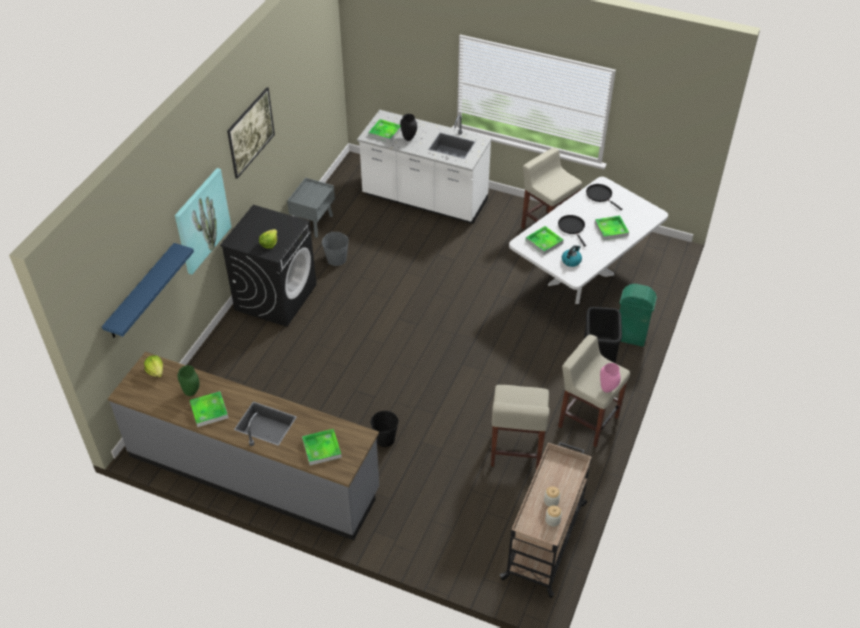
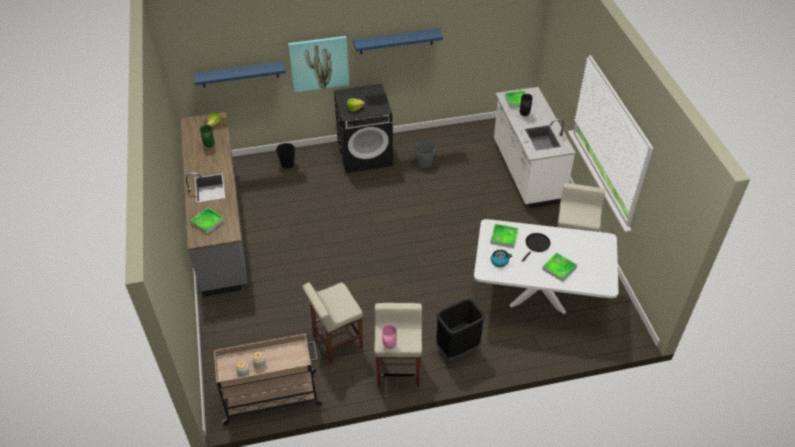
camera: 55 degrees right, 0 degrees up
(209, 411) = (201, 160): tray -> none
(252, 144) = (396, 41): picture -> blue shelf
(313, 223) = (445, 134): grey nightstand -> none
(385, 439) = (293, 268): black bucket -> black bucket (287, 164)
(600, 195) = (591, 244): black frying pan -> none
(630, 337) = (507, 356): green trash can -> none

